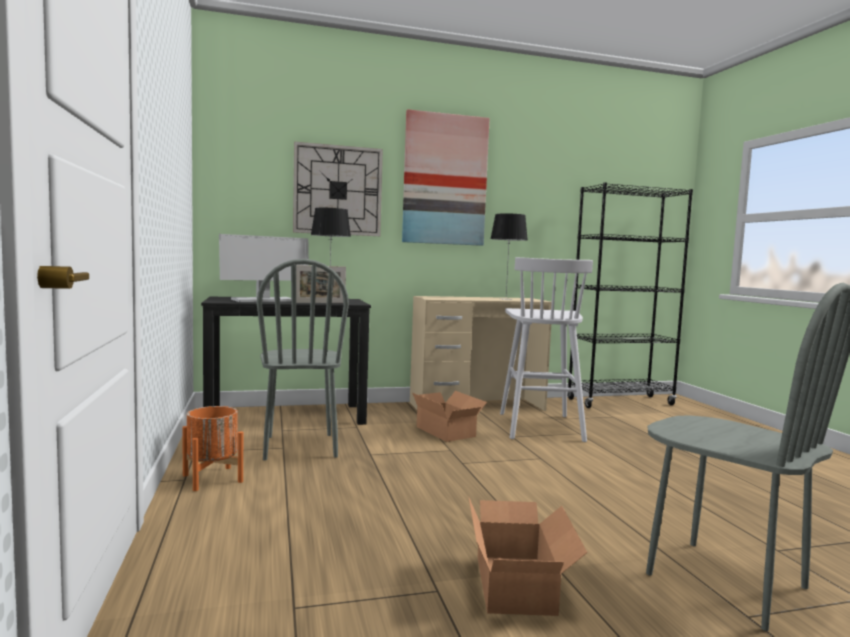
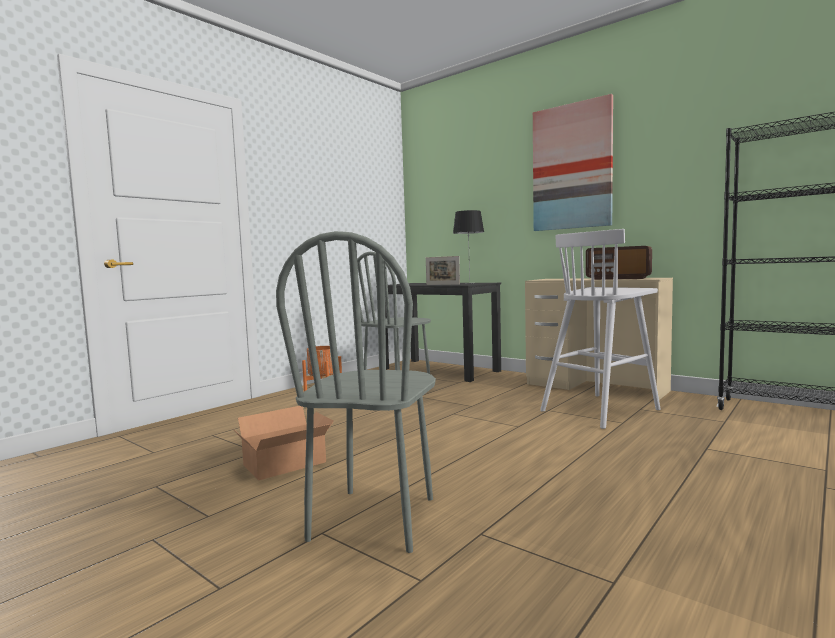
camera: 55 degrees right, 0 degrees up
(263, 300) = (420, 284): monitor -> none
(338, 190) = (485, 195): wall clock -> none
(446, 431) = (509, 396): cardboard box -> none
(506, 299) = (618, 278): table lamp -> radio

